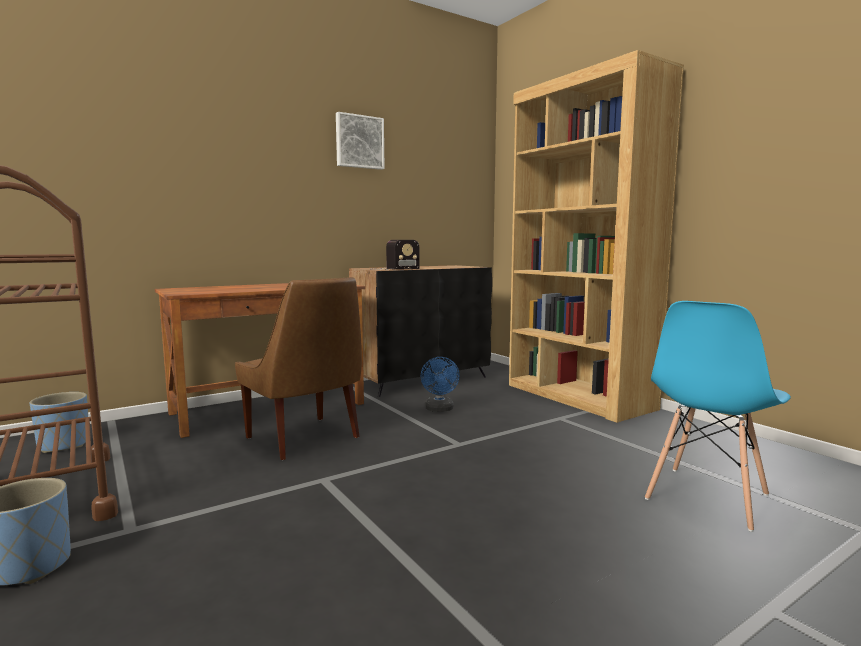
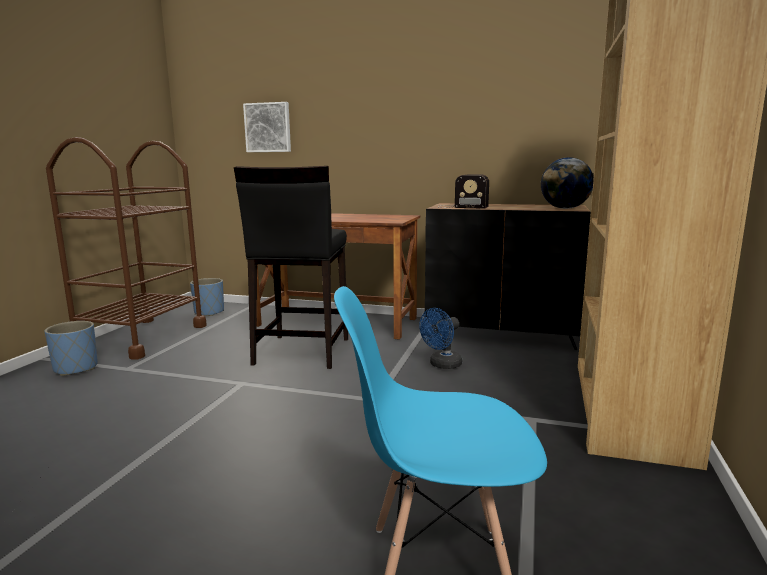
camera: 50 degrees right, 5 degrees up
(305, 439) = (301, 352): brown chair -> black stool
(359, 142) = (459, 67): picture -> picture (268, 127)
(465, 266) = (565, 208): none -> globe

